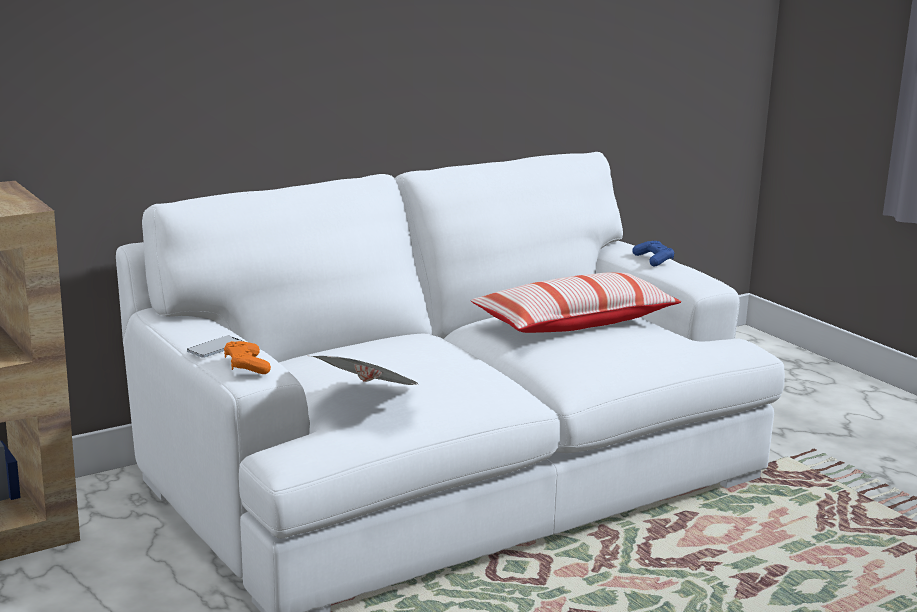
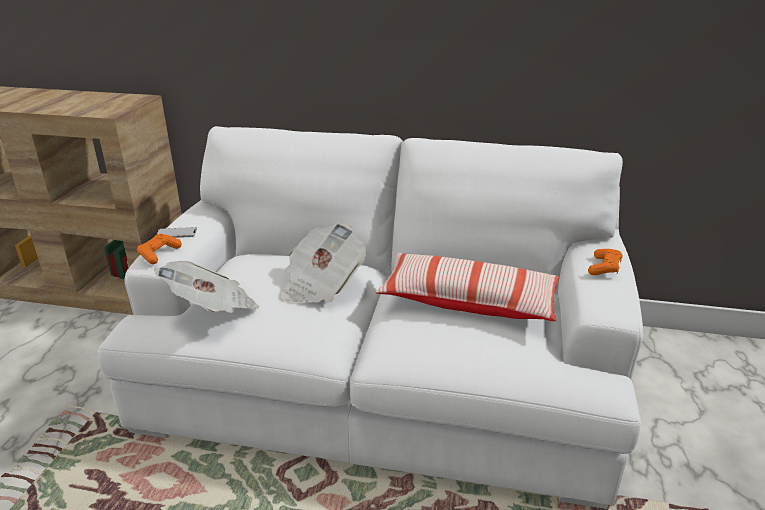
camera: 45 degrees right, 10 degrees up
(430, 351) = (321, 284): none -> newspaper
(653, 260) = (604, 268): blue game controller -> orange game controller

